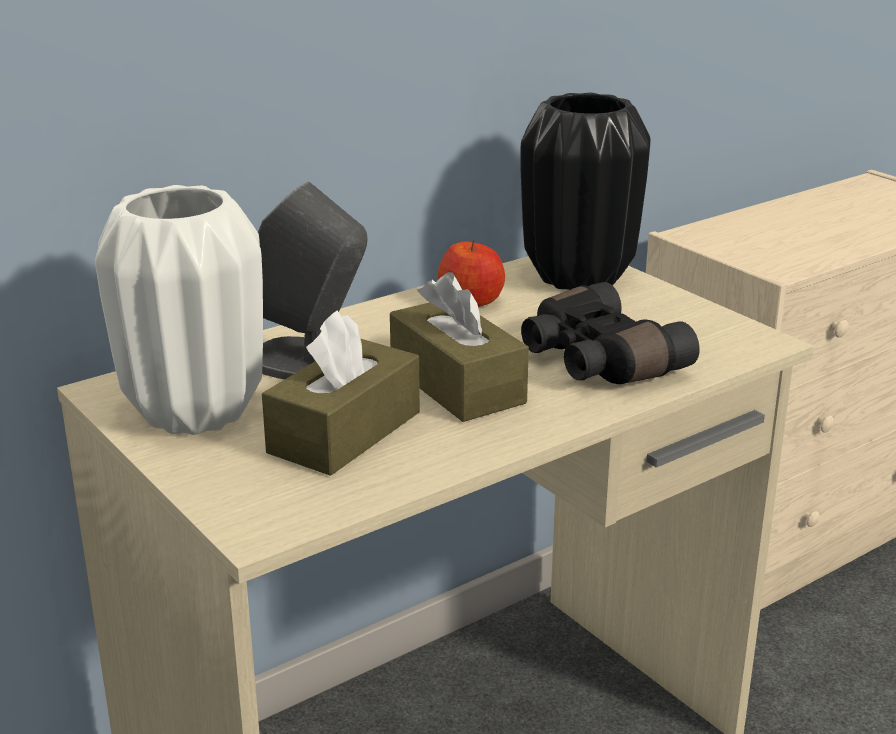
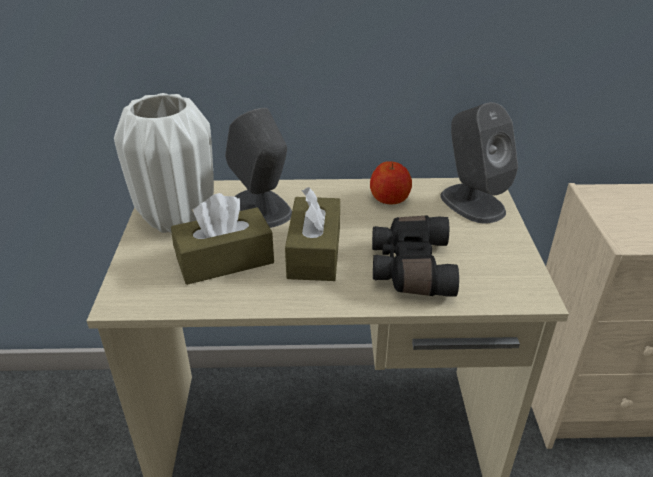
camera: 35 degrees right, 10 degrees up
(578, 277) = (471, 203): black vase -> grey speaker

